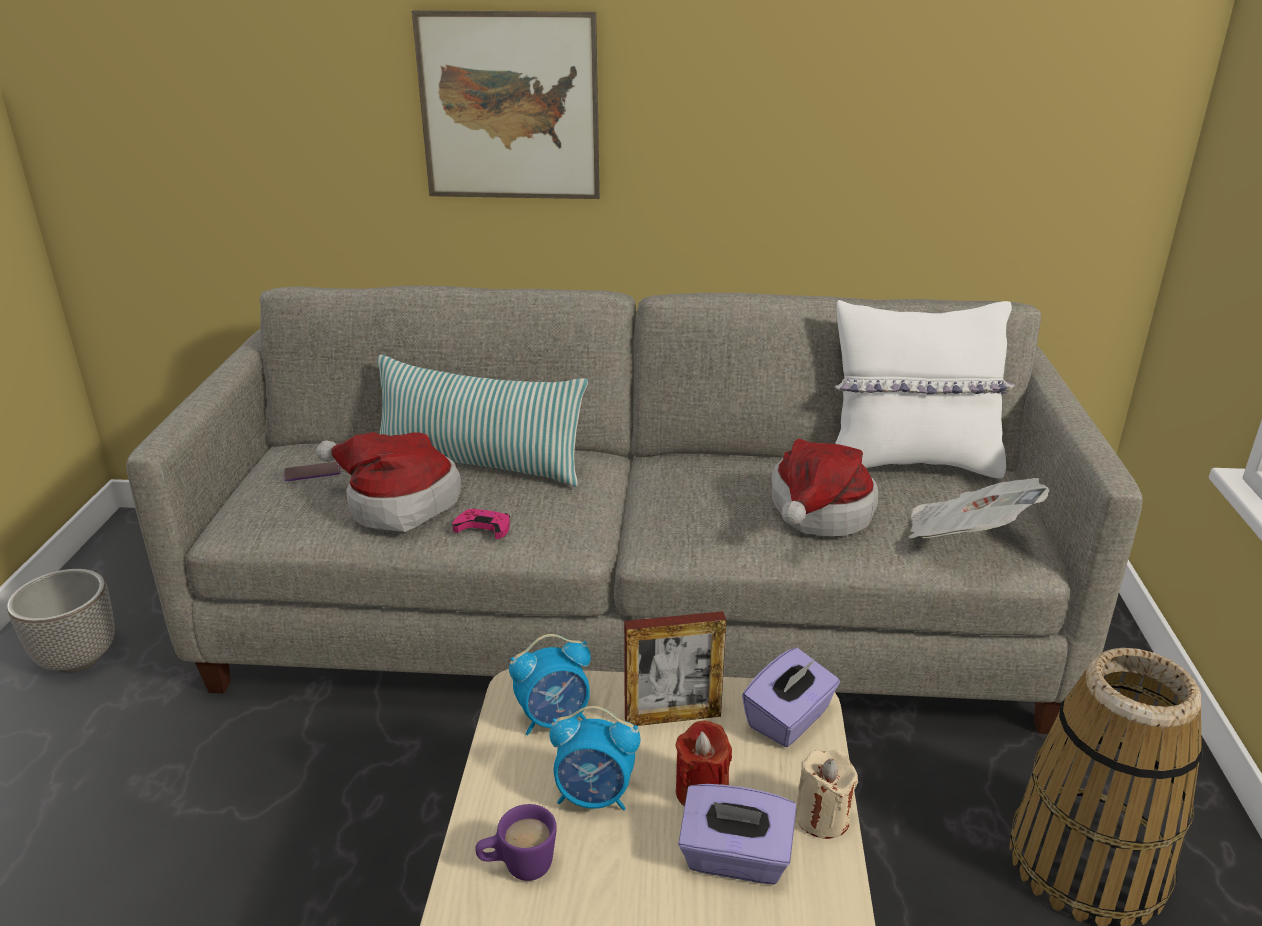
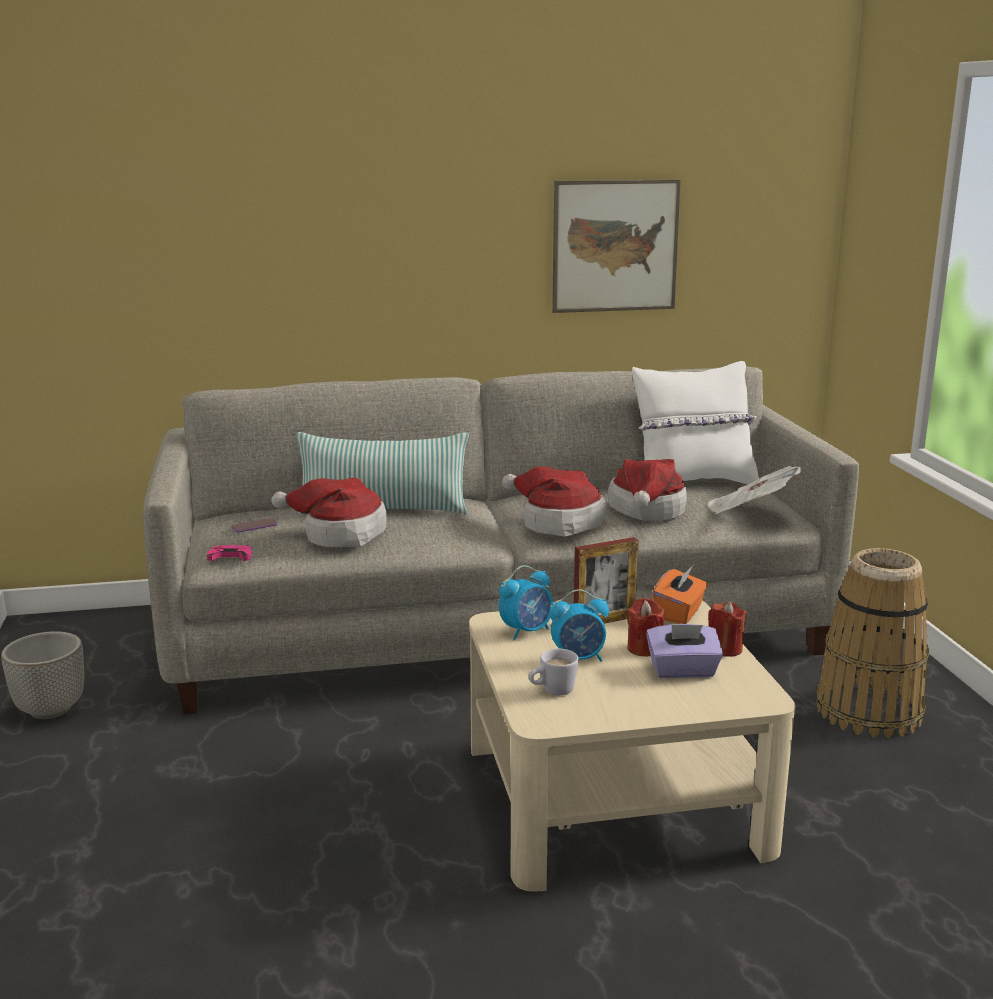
camera: 15 degrees left, 10 degrees down
(483, 527) = (415, 540): pink game controller -> pink game controller (231, 557)
(509, 107) = (372, 248): picture -> picture (615, 246)
(518, 867) = (552, 691): purple mug -> white mug
(686, 518) = (557, 522): none -> hat
(789, 719) = (679, 613): purple tissue box -> orange tissue box
(822, 817) = (724, 649): beige candle -> red candle

